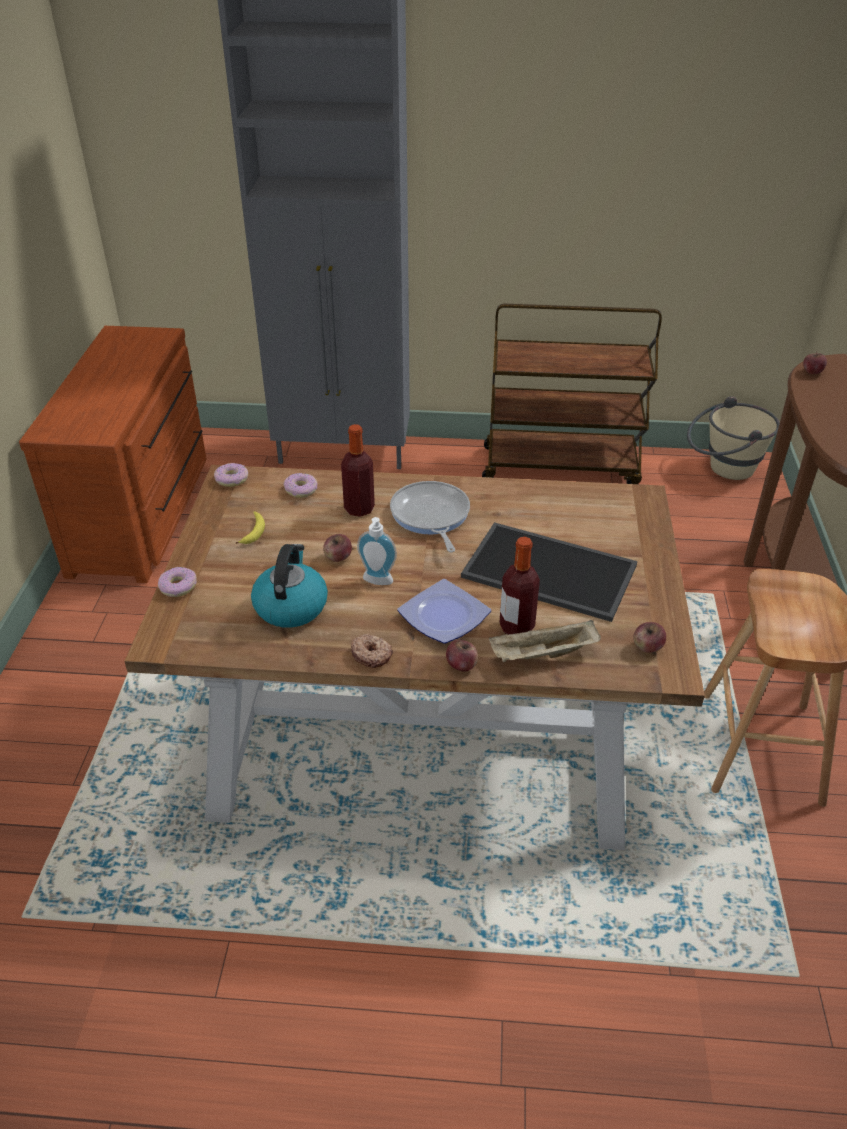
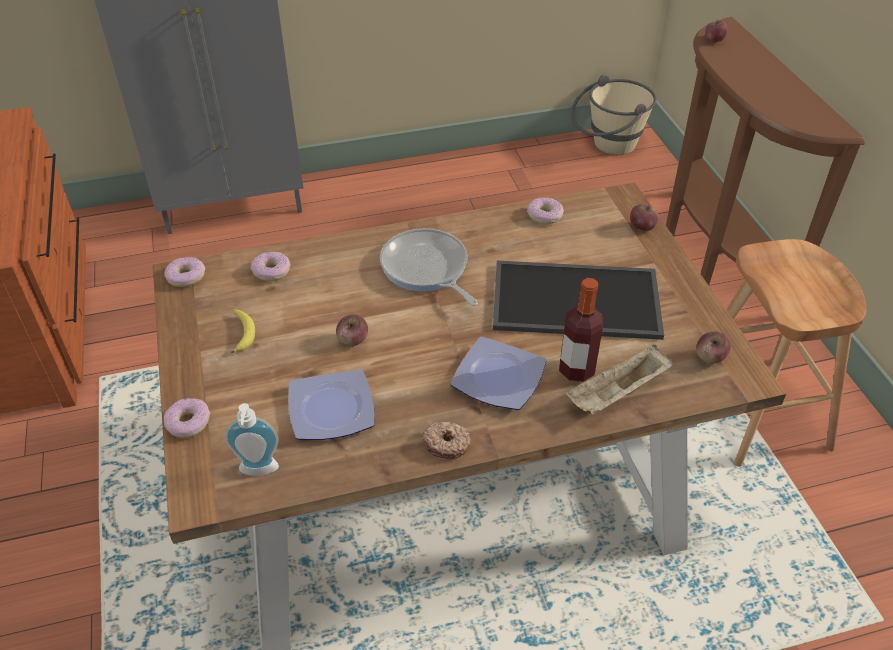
camera: 20 degrees left, 5 degrees up
(291, 606) = (330, 411): kettle -> plate
(359, 509) = (347, 278): bottle -> none
(376, 582) = (409, 358): soap dispenser -> soap dispenser (258, 472)
(461, 665) = (544, 428): apple -> apple (642, 227)
(561, 466) = (459, 175): brown cart -> none
(561, 495) = (545, 215): none -> donut

